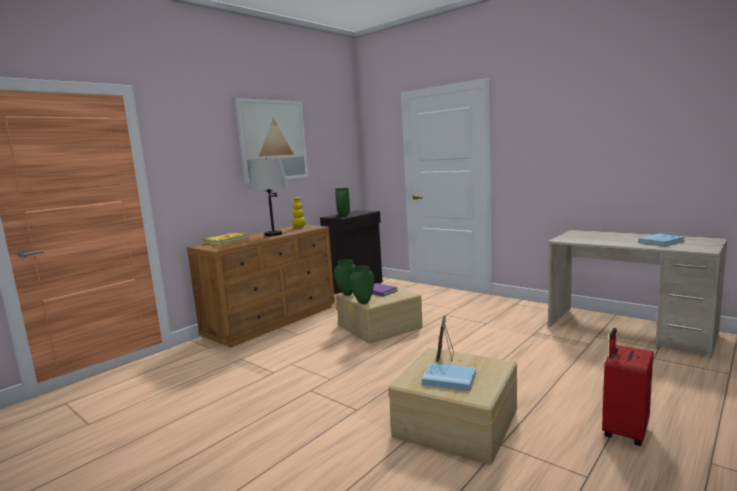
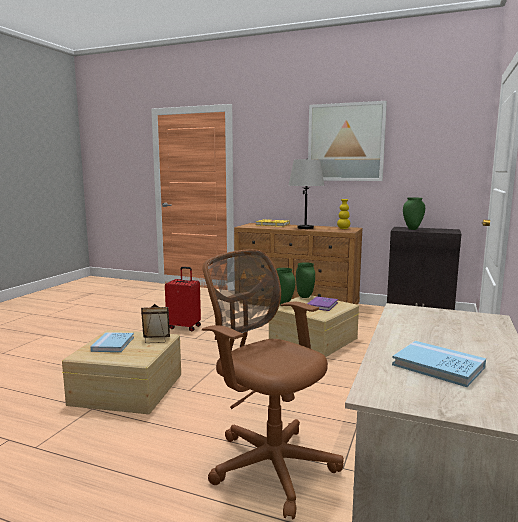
camera: 70 degrees right, 0 degrees up
(590, 363) = (269, 463): none -> brown office chair
(624, 431) = (101, 474): red suitcase -> red suitcase (184, 327)

